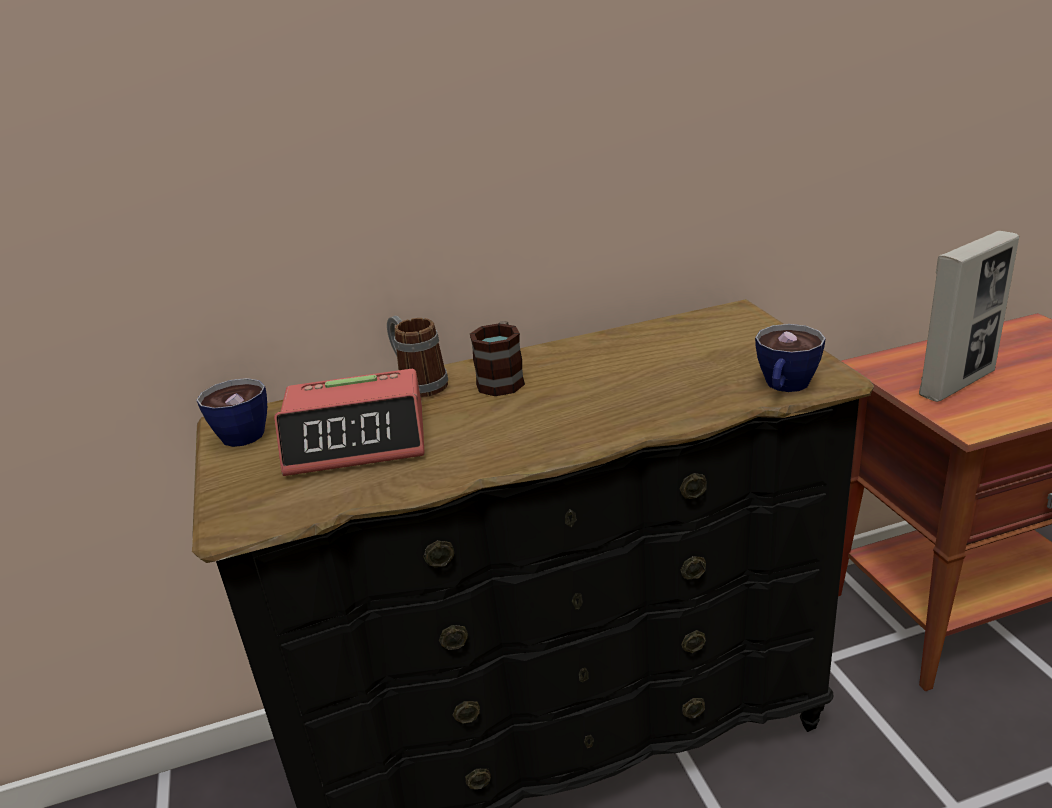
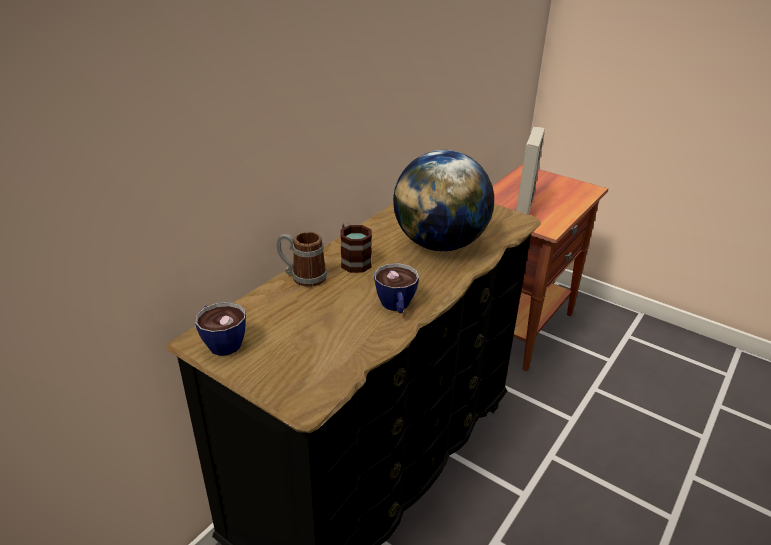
camera: 40 degrees left, 5 degrees up
(358, 440) = (313, 323): alarm clock -> none
(650, 385) = (440, 244): none -> globe
(784, 387) = (505, 229): cup -> cup (396, 307)

